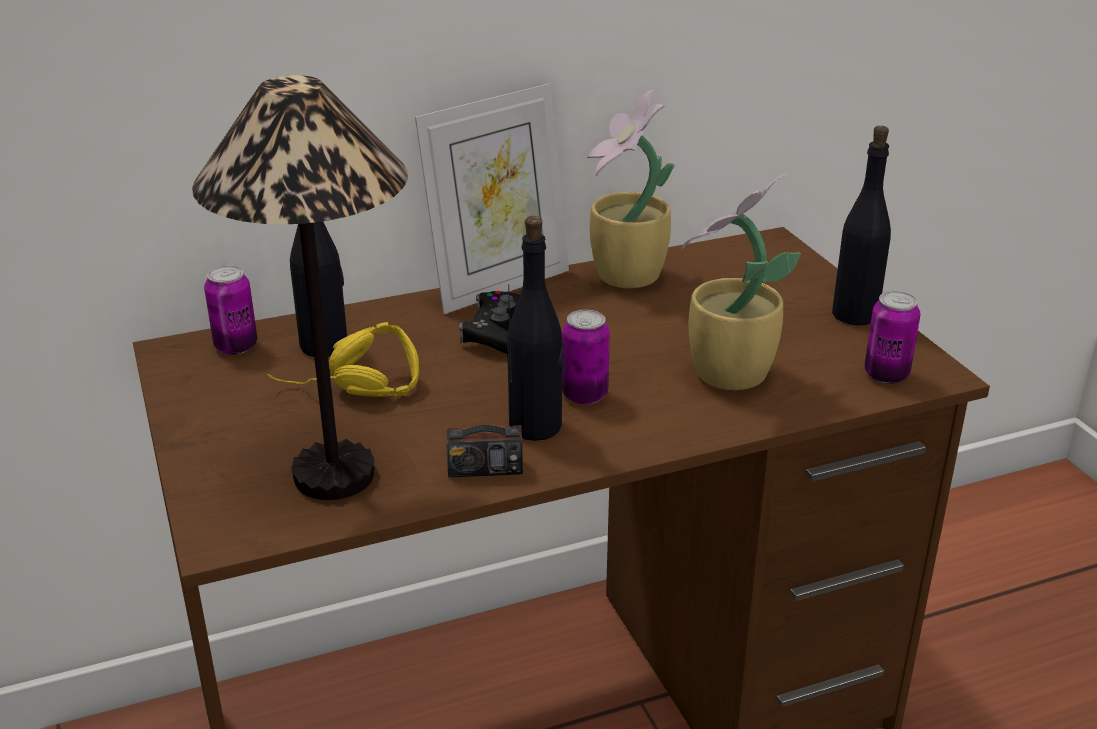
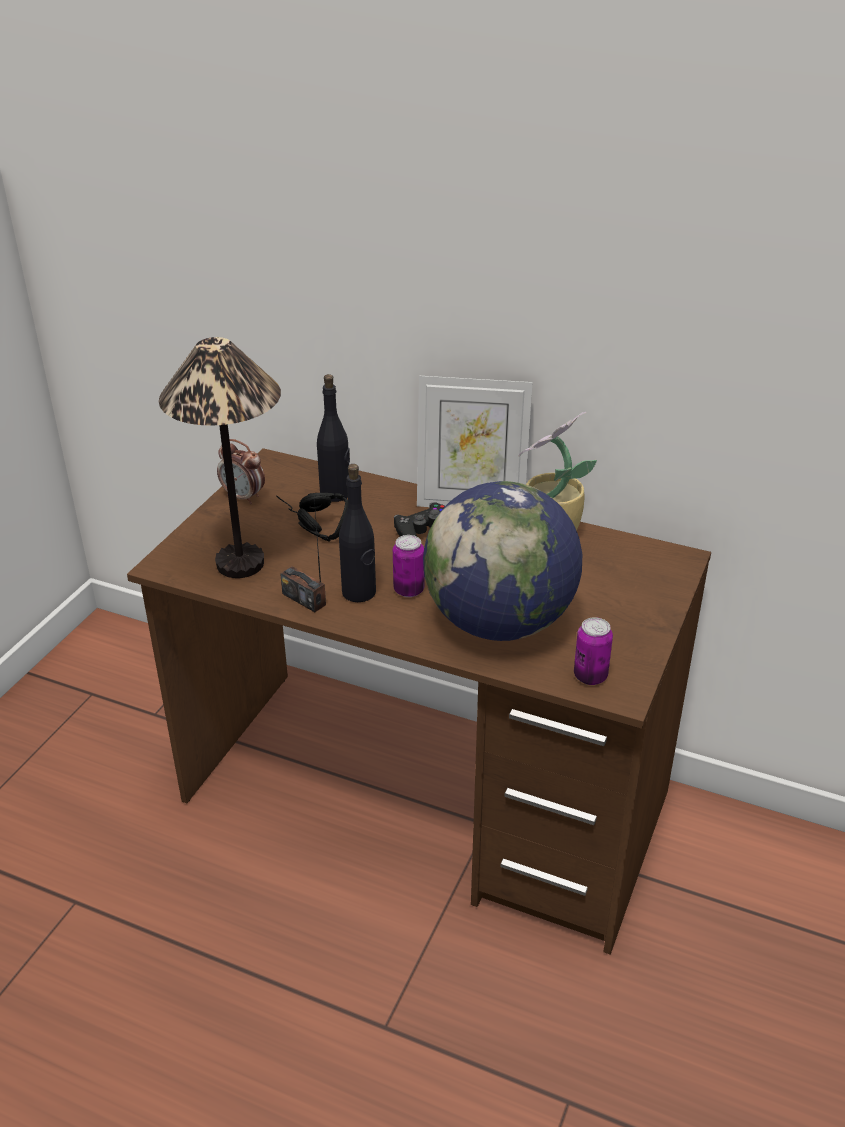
camera: 45 degrees right, 5 degrees up
(204, 404) = (243, 497): none -> alarm clock
(236, 346) = (298, 473): can -> none
(348, 393) = (307, 525): yellow headphones -> black headphones
(727, 375) = (499, 623): potted plant -> globe
(854, 314) = (643, 631): black bottle -> none

